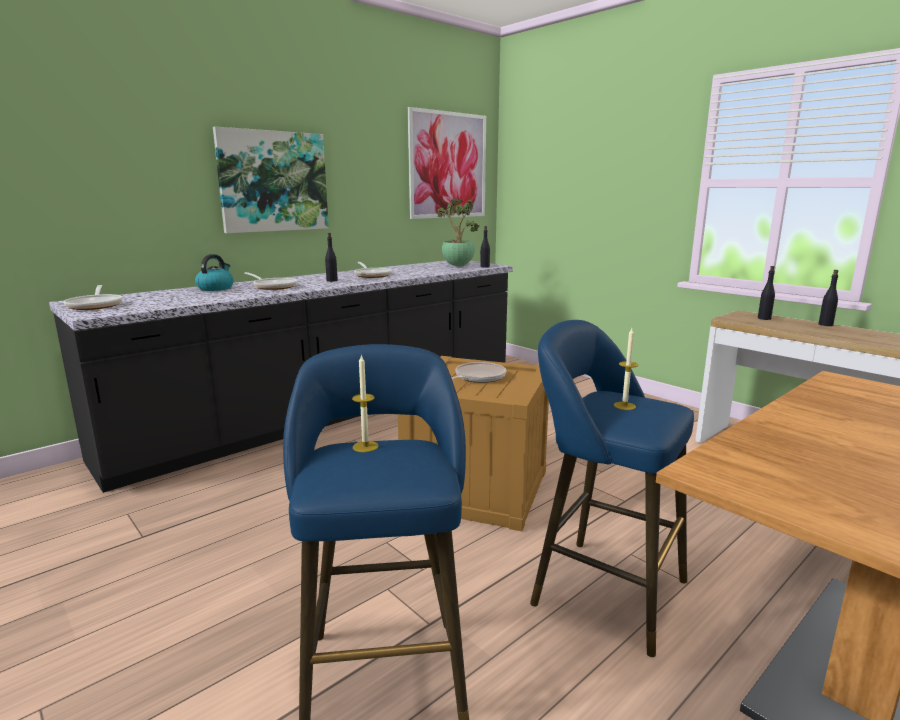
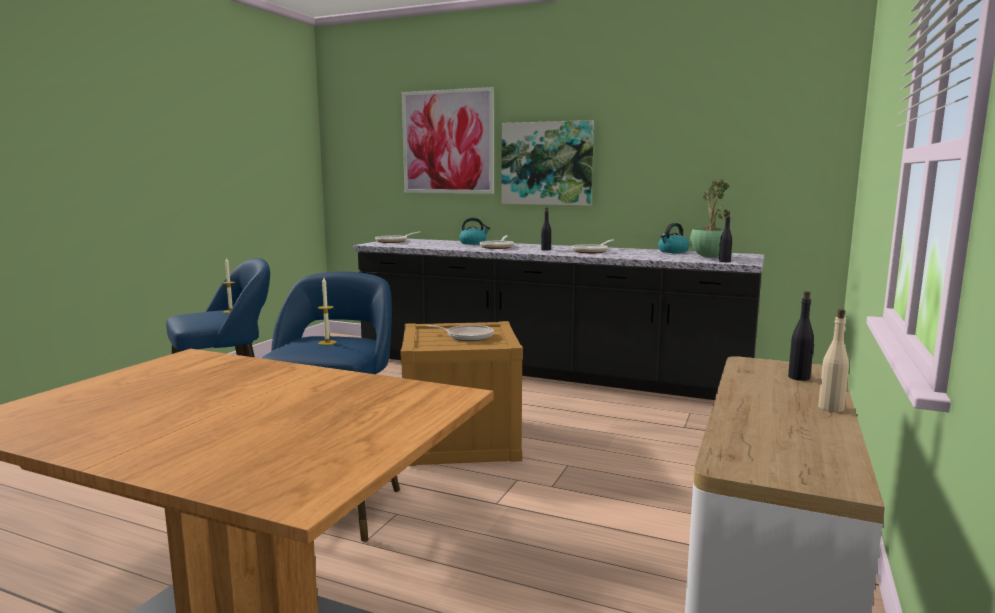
camera: 65 degrees right, 5 degrees down
(413, 266) = (672, 251): none -> kettle
(448, 165) = (761, 141): picture -> picture (447, 142)
(825, 324) = (831, 408): black bottle -> beige bottle

